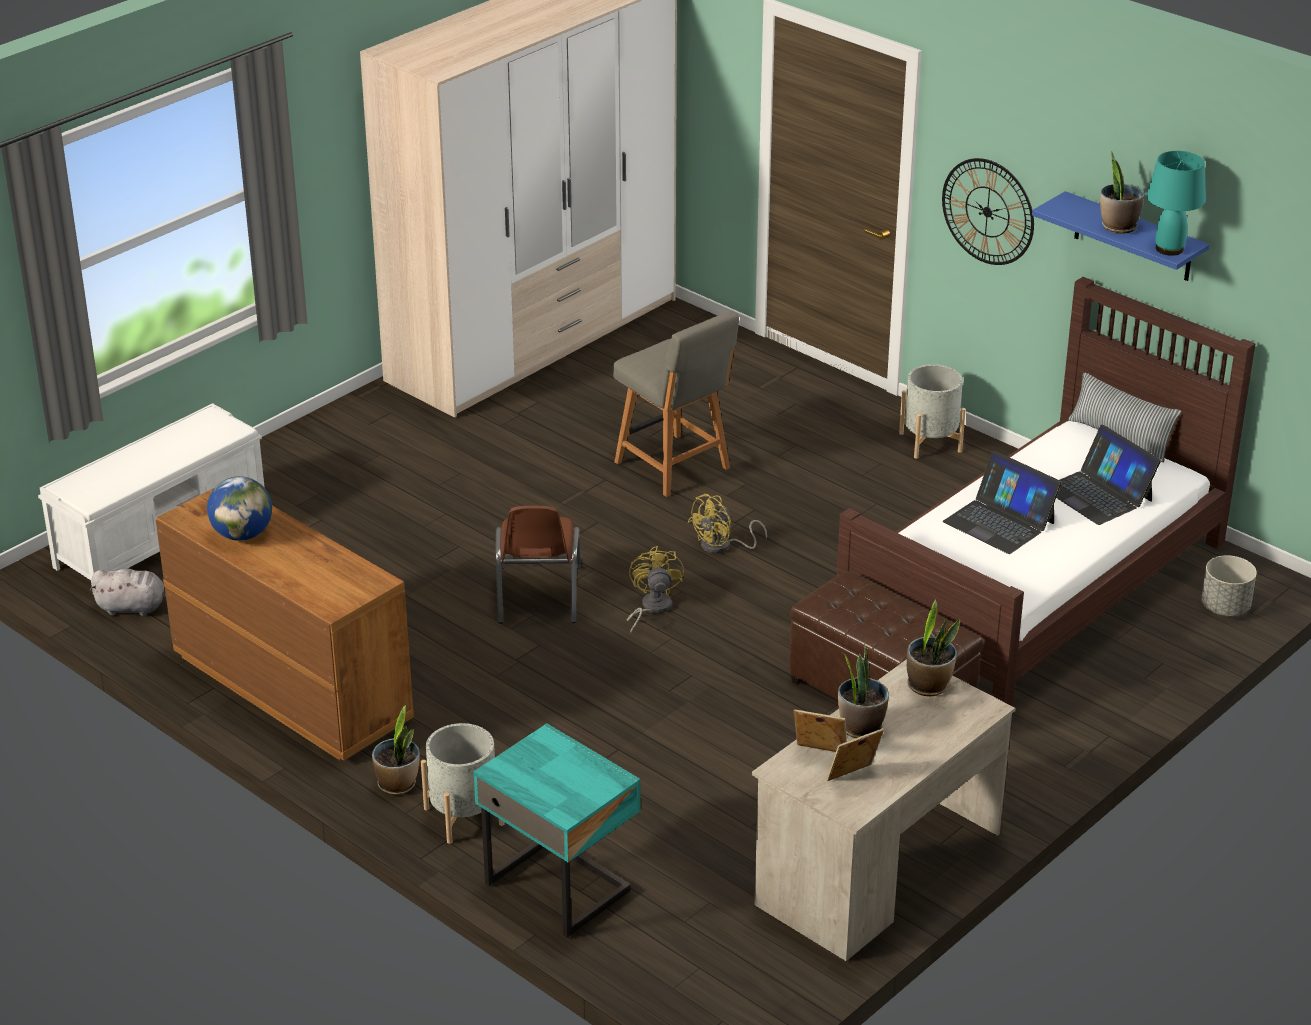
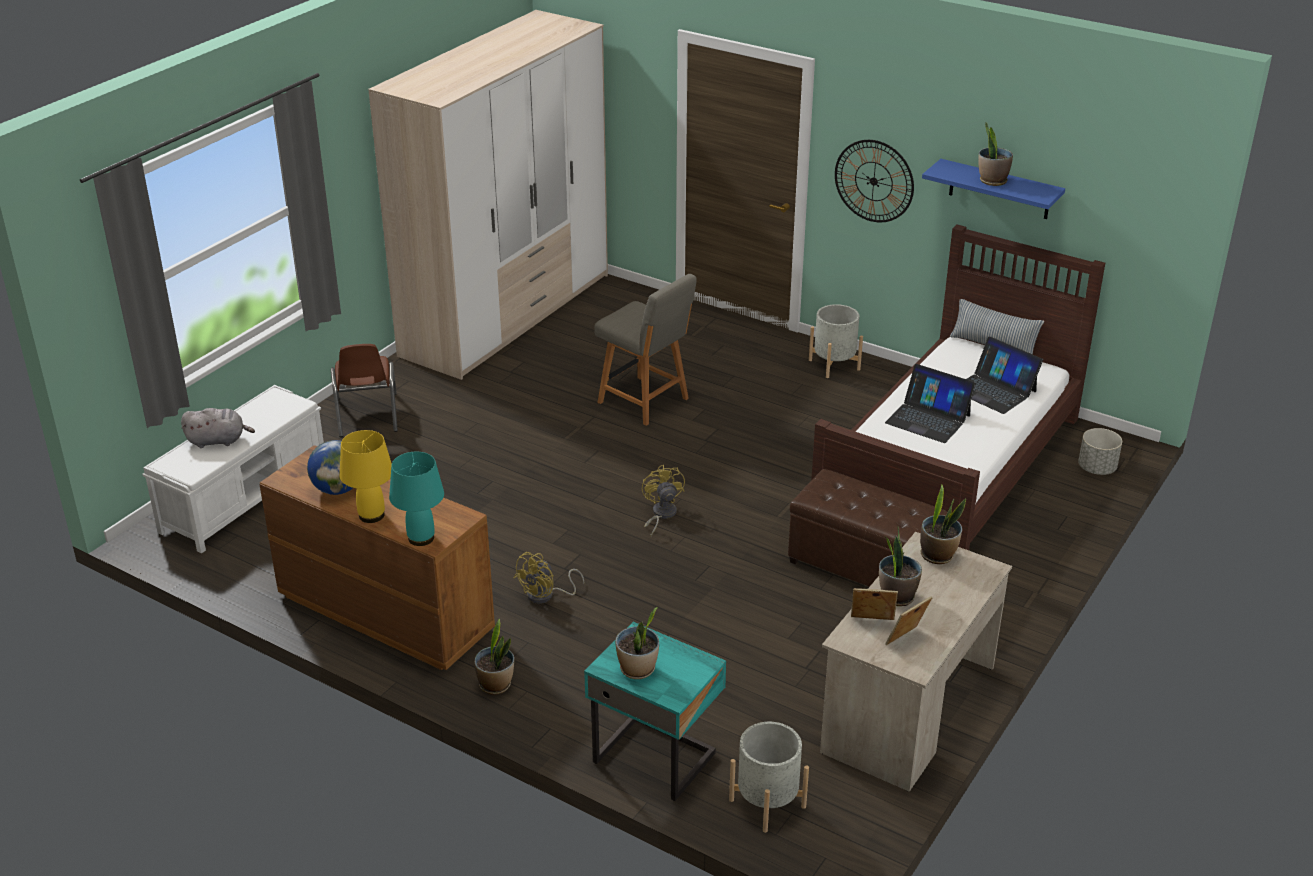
camera: 10 degrees left, 0 degrees up
(134, 608) = (235, 559): grey plush toy -> grey plush toy (218, 441)
(273, 568) = (372, 515): none -> yellow table lamp
(464, 816) = (558, 705): grey planter -> grey planter (767, 803)
(535, 777) = (638, 669): none -> potted plant
(537, 595) = (567, 514): brown chair -> brown chair (367, 415)
(722, 546) = (701, 460): yellow fan -> yellow fan (546, 595)
(1169, 249) = (1037, 194): turquoise table lamp -> turquoise table lamp (420, 538)

